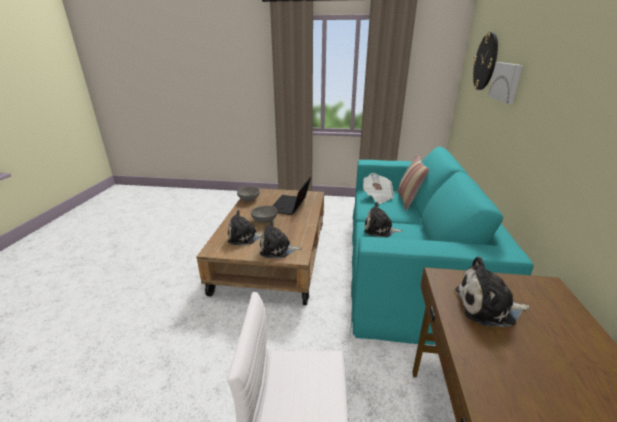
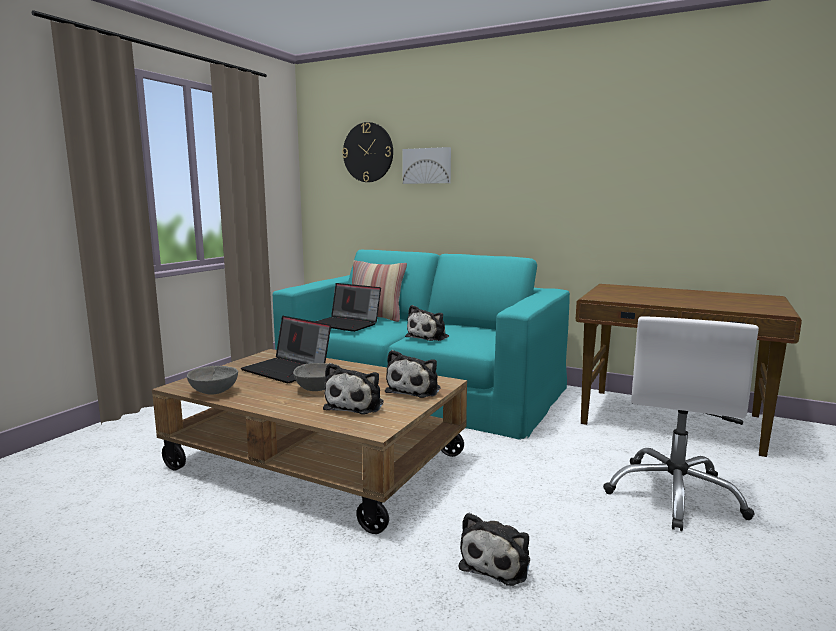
camera: 70 degrees left, 15 degrees down
(377, 196) = (346, 324): newspaper -> laptop
(488, 307) = (634, 296): plush toy -> plush toy (497, 562)

